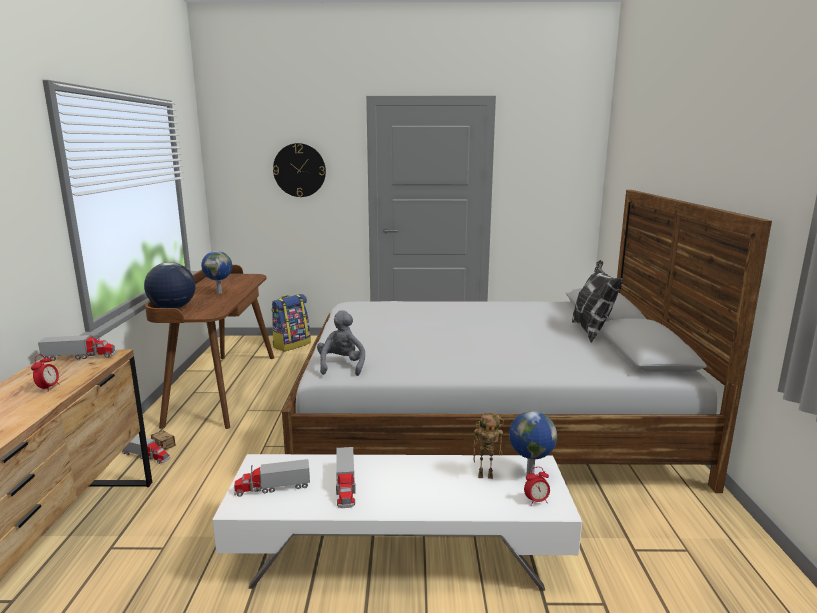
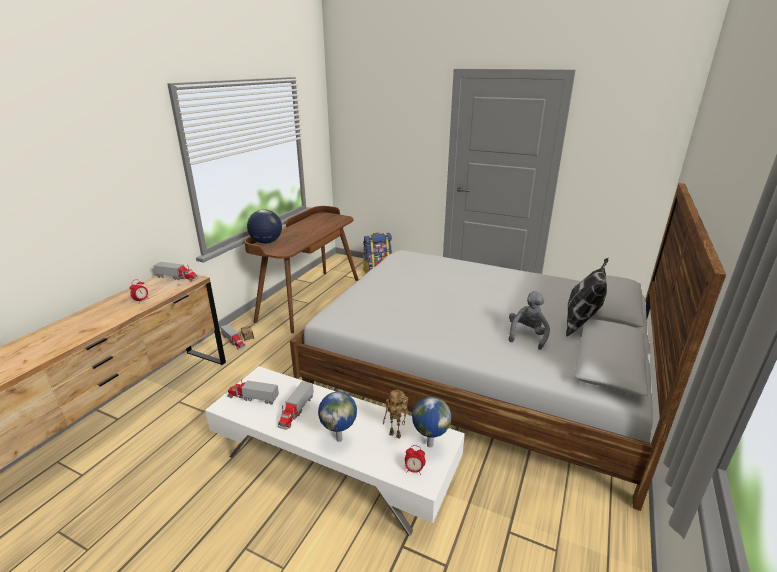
camera: 25 degrees right, 10 degrees up
(219, 293) = (307, 232): globe -> globe (340, 438)
(299, 170) = (396, 132): wall clock -> none
(341, 366) = (343, 314): grey plush toy -> grey plush toy (527, 336)

